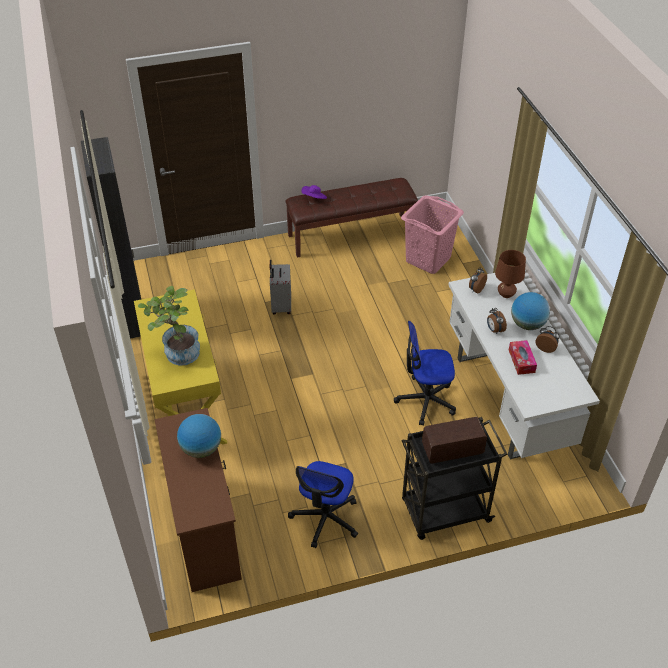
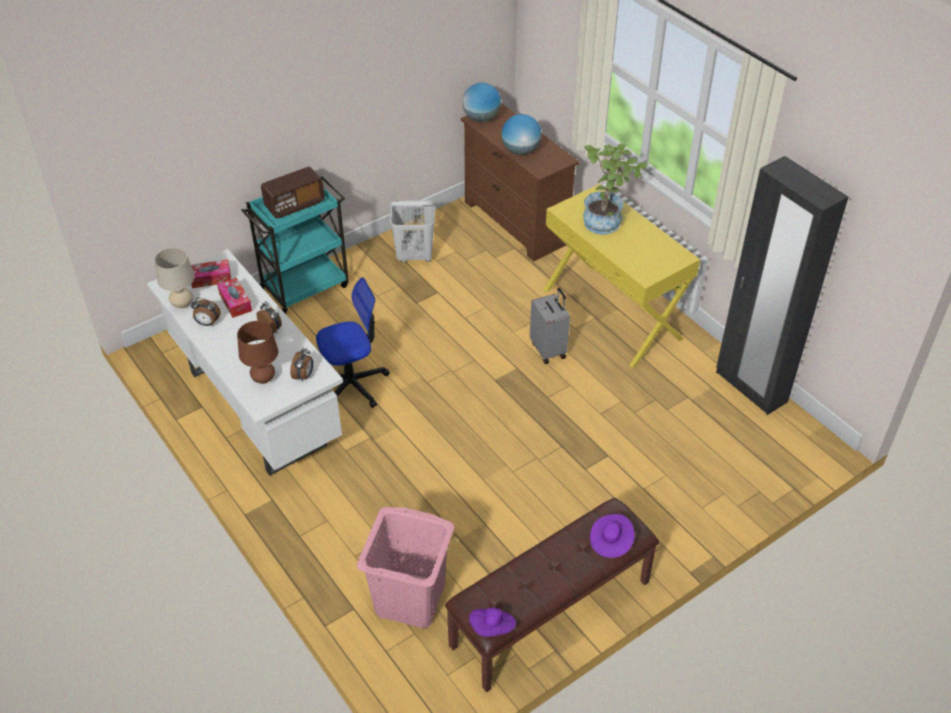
camera: 160 degrees right, 0 degrees up
(280, 306) = (583, 454): grey suitcase -> grey suitcase (549, 350)
(325, 518) = (415, 256): office chair -> white laundry basket
(398, 180) = (492, 628): none -> purple hat
(444, 512) = (305, 287): black cart -> turquoise cart
(527, 324) = (232, 346): globe -> globe (481, 119)
(541, 389) = (211, 278): none -> tissue box
(567, 371) = (182, 304): none -> beige table lamp

